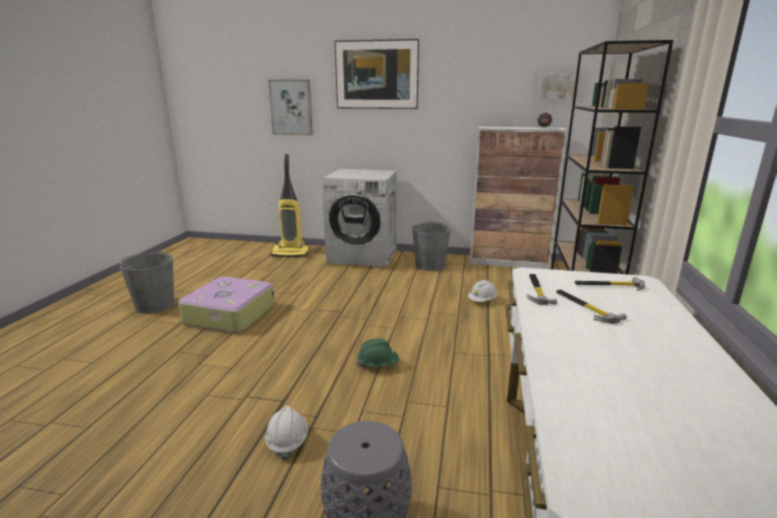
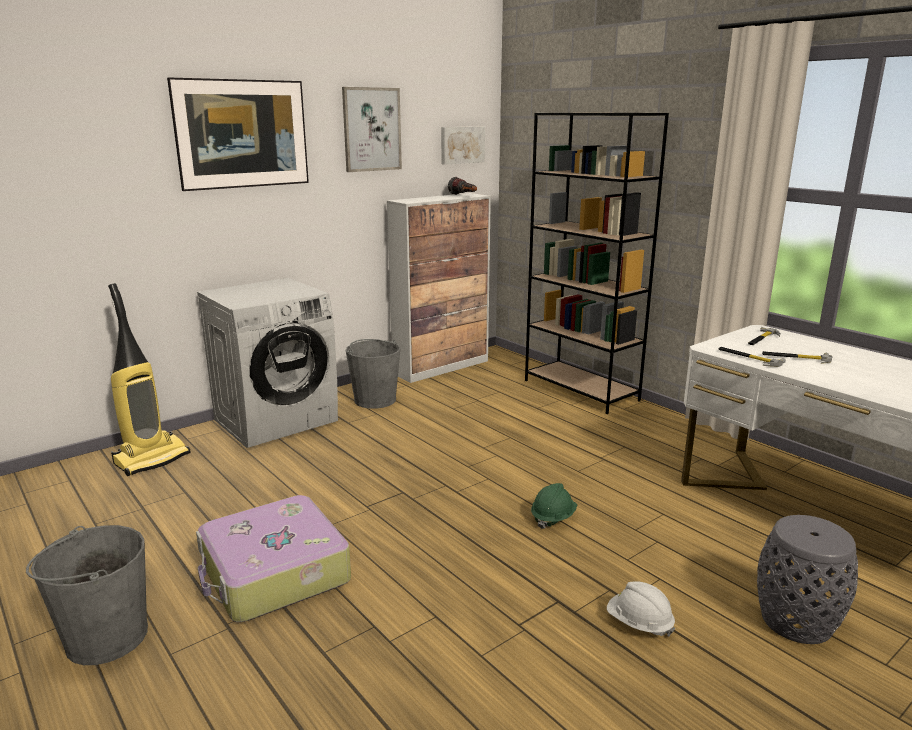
camera: 50 degrees left, 0 degrees up
(291, 107) = (90, 196): picture -> picture (371, 129)
(482, 301) = (501, 415): white hard hat -> none

